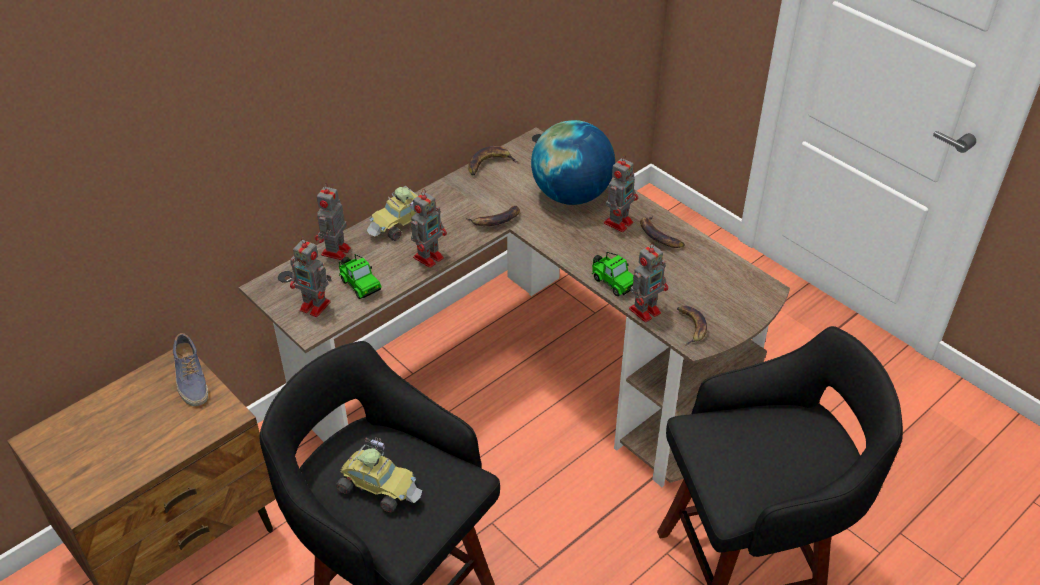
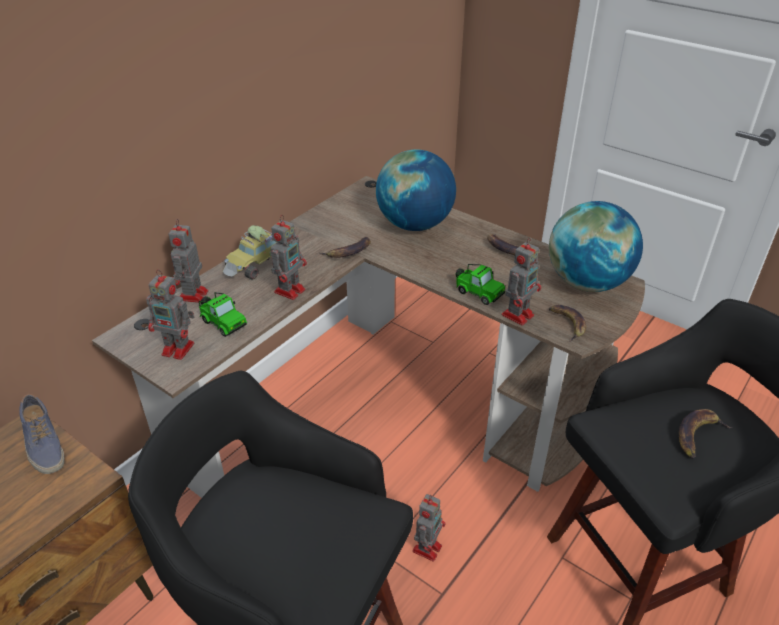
camera: 10 degrees left, 5 degrees down
(379, 486) = (279, 536): toy car -> none
(489, 163) = (331, 207): banana -> banana (698, 435)
(619, 222) = (466, 242): toy robot -> toy robot (427, 547)
(728, 284) = (587, 283): none -> globe

